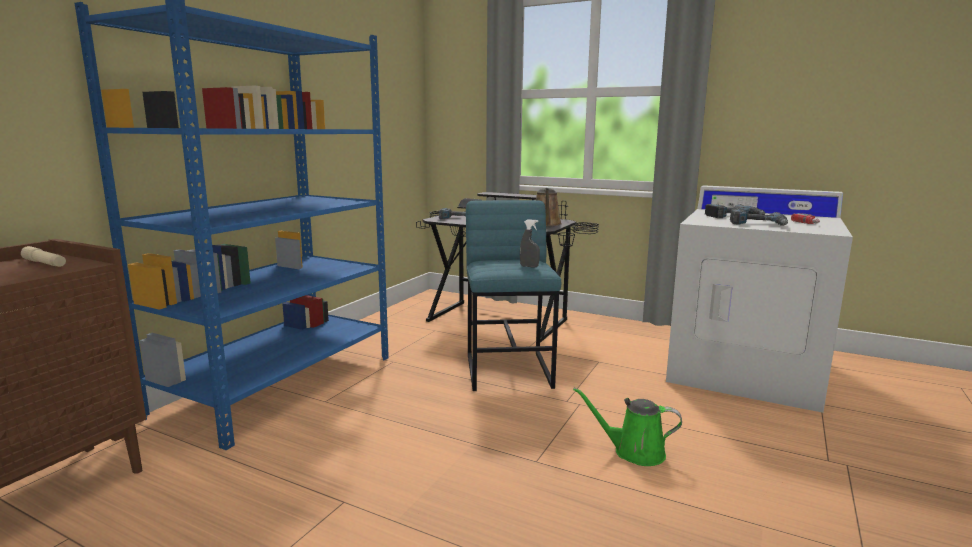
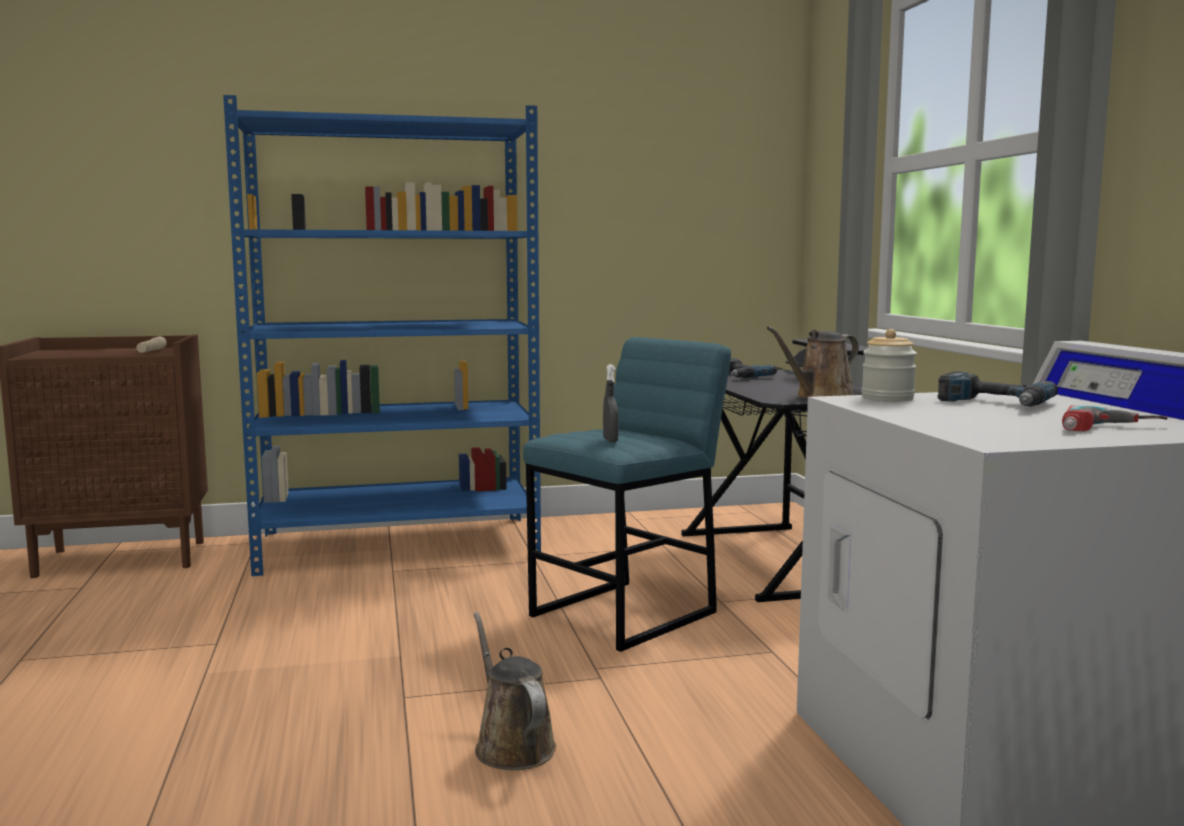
camera: 50 degrees right, 5 degrees down
(634, 452) = (511, 745): green watering can -> brown watering can
(703, 220) = (887, 398): none -> jar
(758, 224) = (942, 415): power drill -> none

